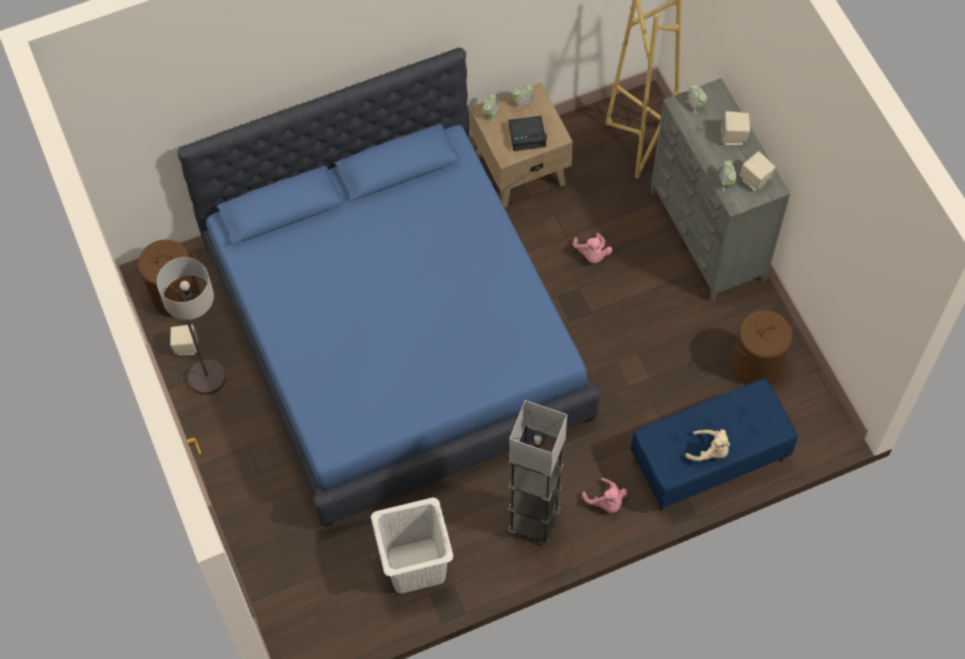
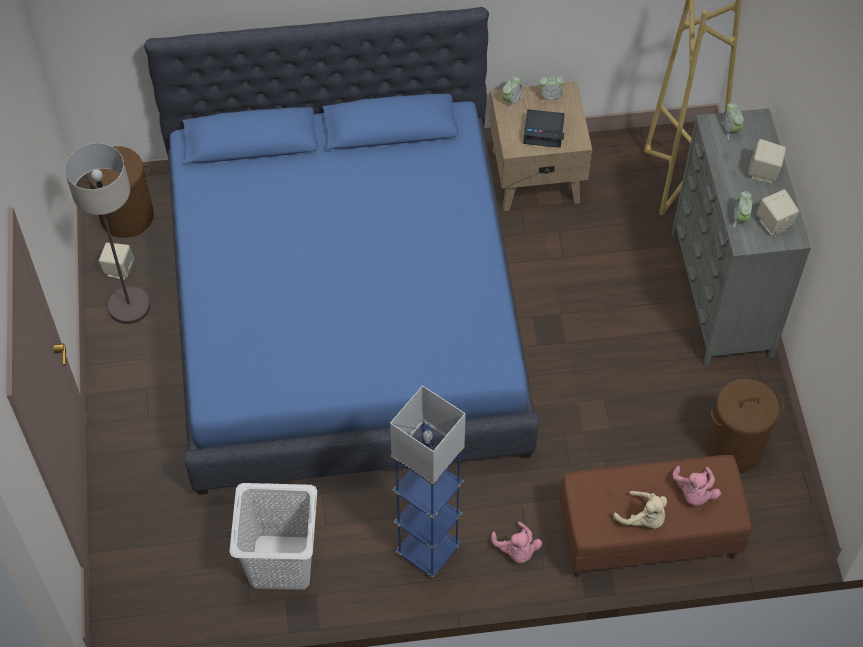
camera: 15 degrees right, 5 degrees down
(534, 522) = (428, 550): grey floor lamp -> blue floor lamp
(592, 254) = (586, 282): pink plush toy -> pink plush toy (694, 493)
(708, 461) = (647, 536): blue bench -> brown bench

